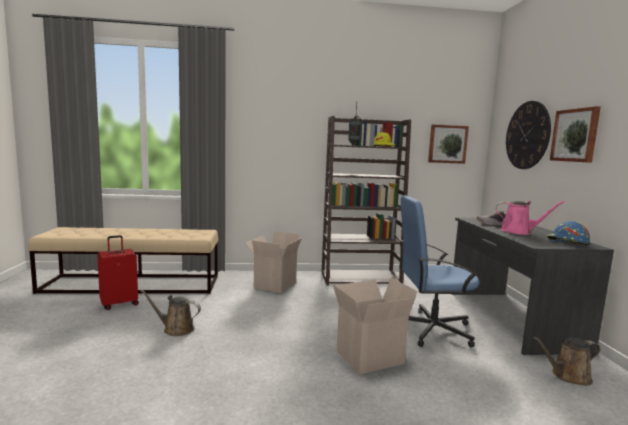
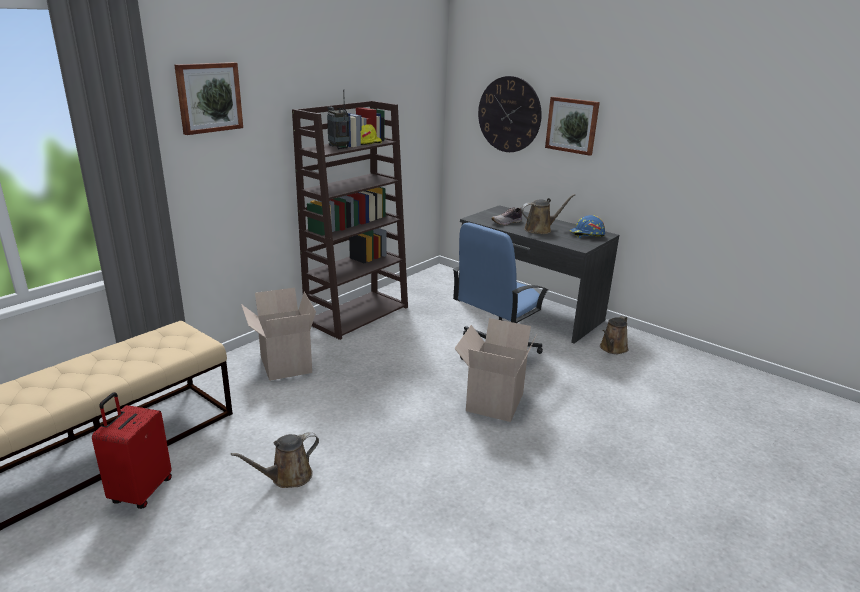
camera: 45 degrees left, 15 degrees up
(447, 144) = (412, 121): picture -> picture (209, 97)
(519, 232) = (540, 229): pink watering can -> brown watering can

